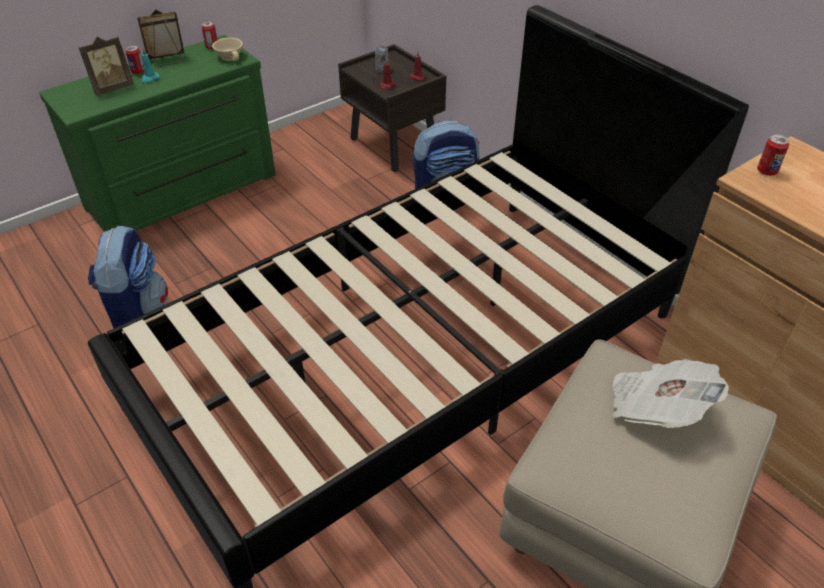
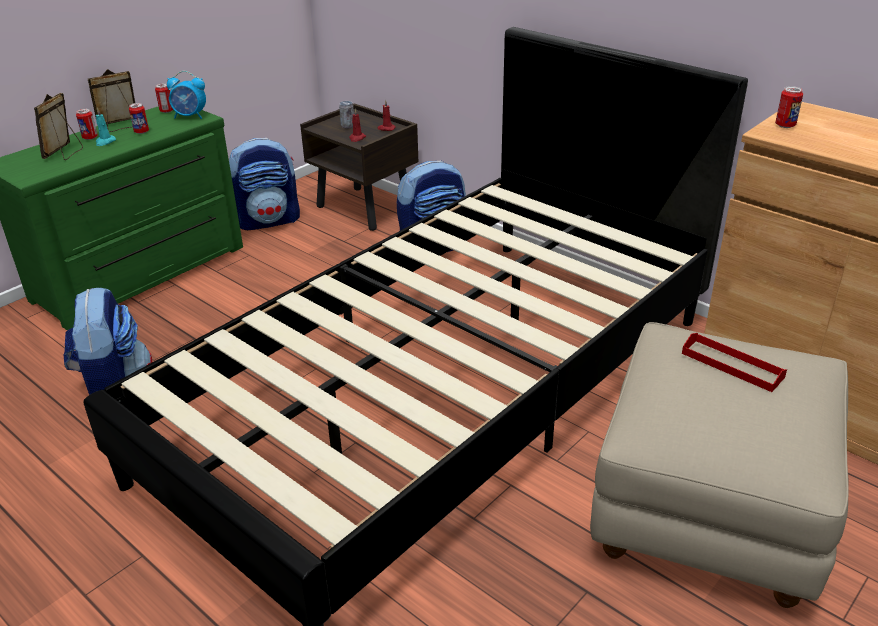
camera: 10 degrees left, 10 degrees down
(112, 88) = (64, 153): picture frame -> picture frame turned 150 degrees clockwise
(184, 70) = (141, 132): none -> can
(231, 56) = (190, 116): beige cup -> alarm clock
(304, 149) = (268, 220): none -> backpack
(657, 408) = (732, 365): newspaper -> red tray

